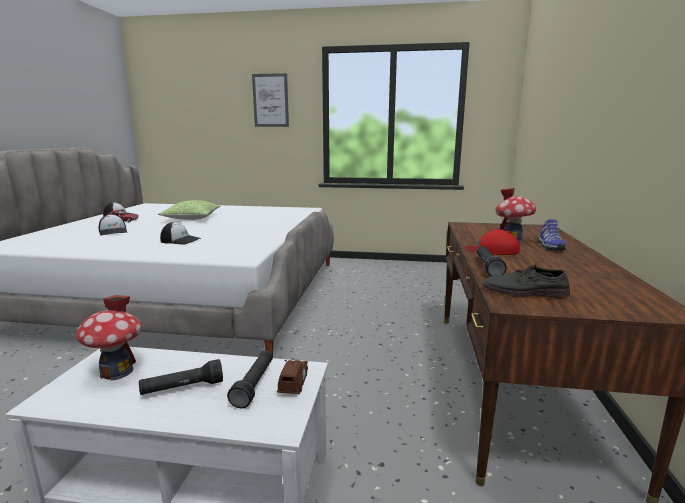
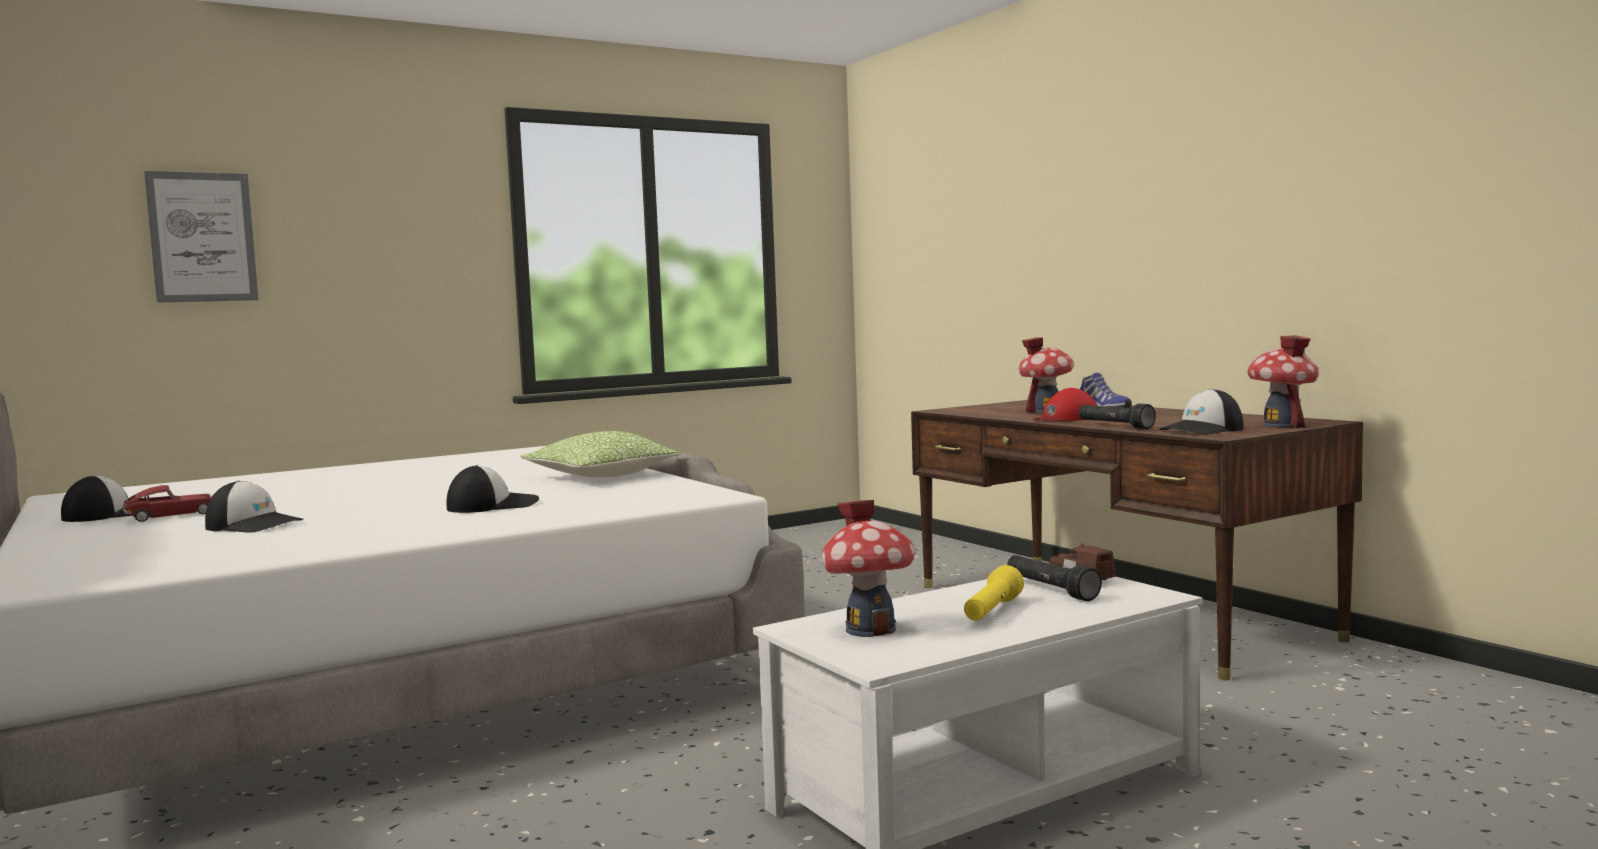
camera: 40 degrees left, 10 degrees down
(183, 388) = (992, 612): black flashlight -> yellow flashlight
(191, 218) = (343, 489): pillow -> pillow (601, 476)
(270, 100) = (389, 214): picture -> picture (202, 237)
(524, 292) = (1202, 430): grey shoe -> cap
(612, 306) = (1282, 425): none -> toy house

